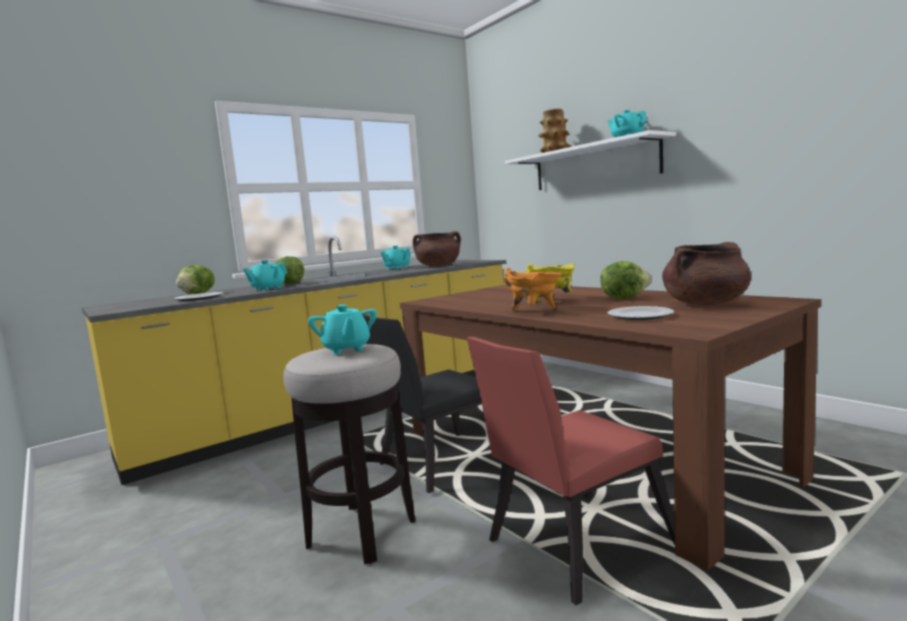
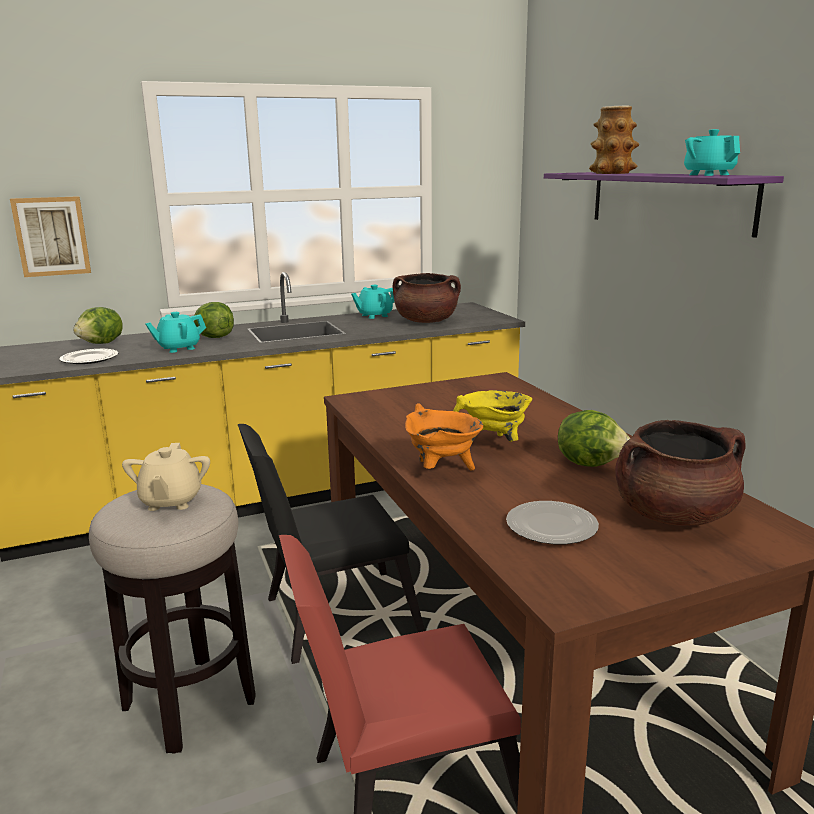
camera: 15 degrees right, 10 degrees up
(145, 216) = (52, 236): none -> picture
(346, 349) = (171, 501): turquoise teapot -> beige teapot
(594, 165) = (667, 200): white shelf -> purple shelf

